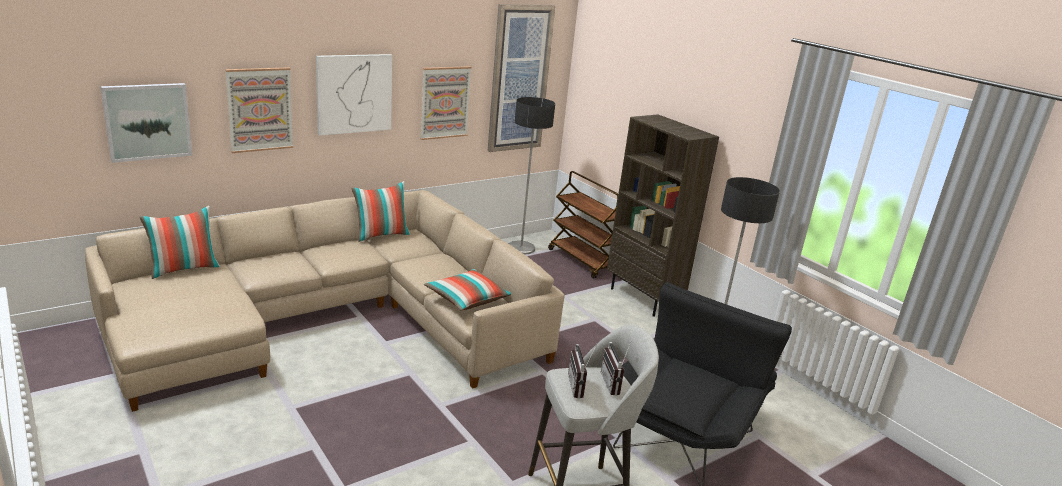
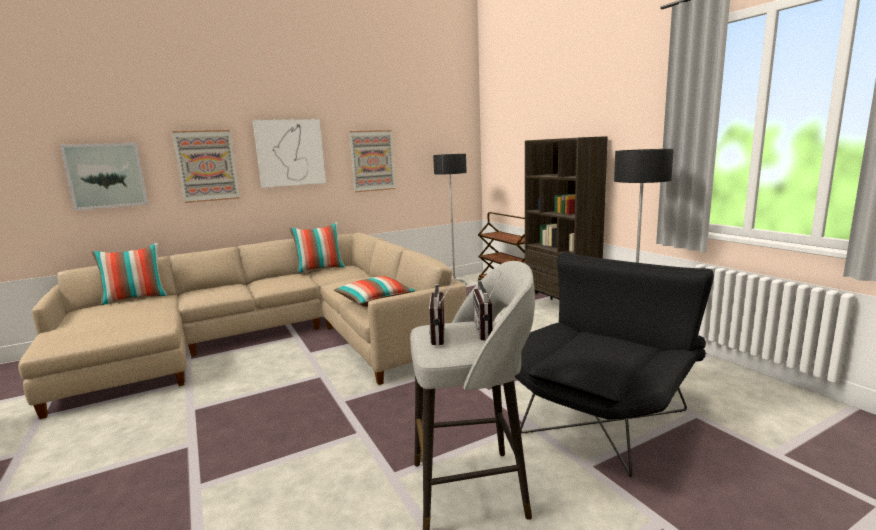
camera: 10 degrees right, 10 degrees down
(519, 79) = (436, 141): picture -> none

